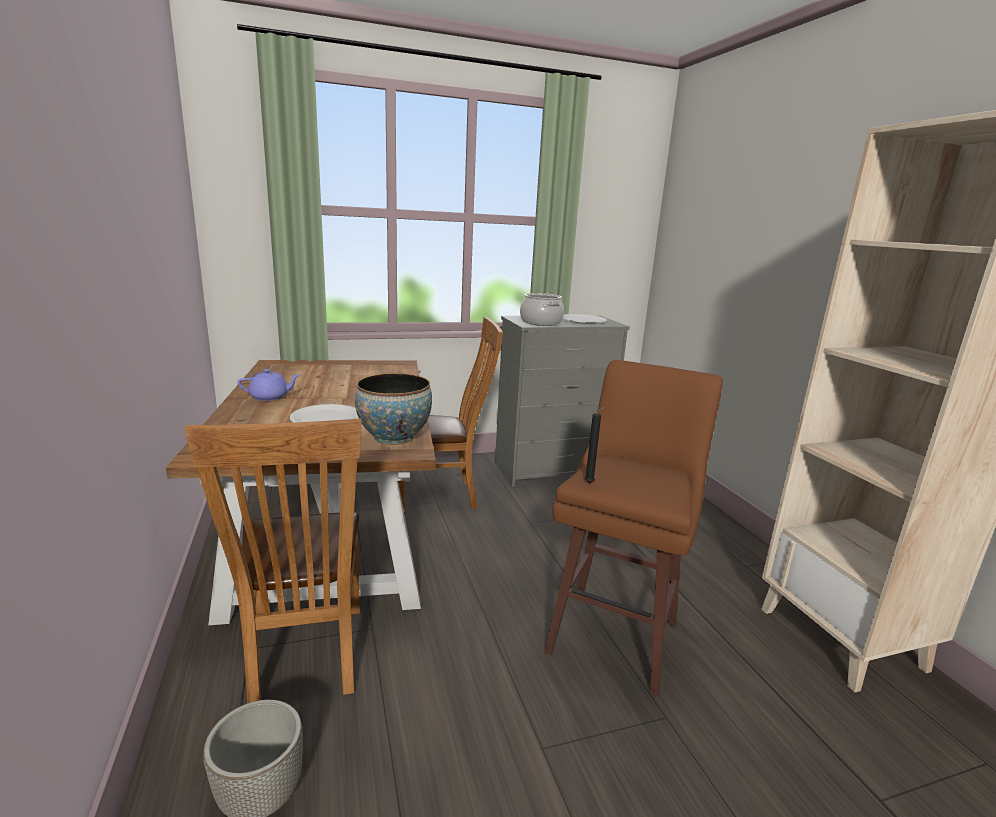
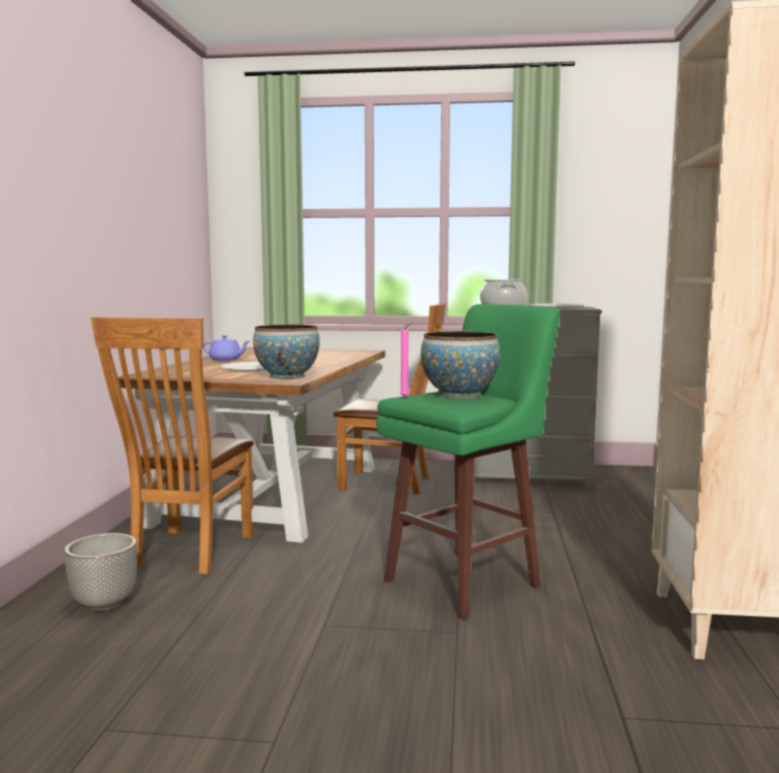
camera: 25 degrees right, 10 degrees down
(590, 483) = (406, 397): black candle -> pink candle
(615, 635) = (466, 583): brown stool -> green stool
(633, 470) = (459, 395): none -> bowl

